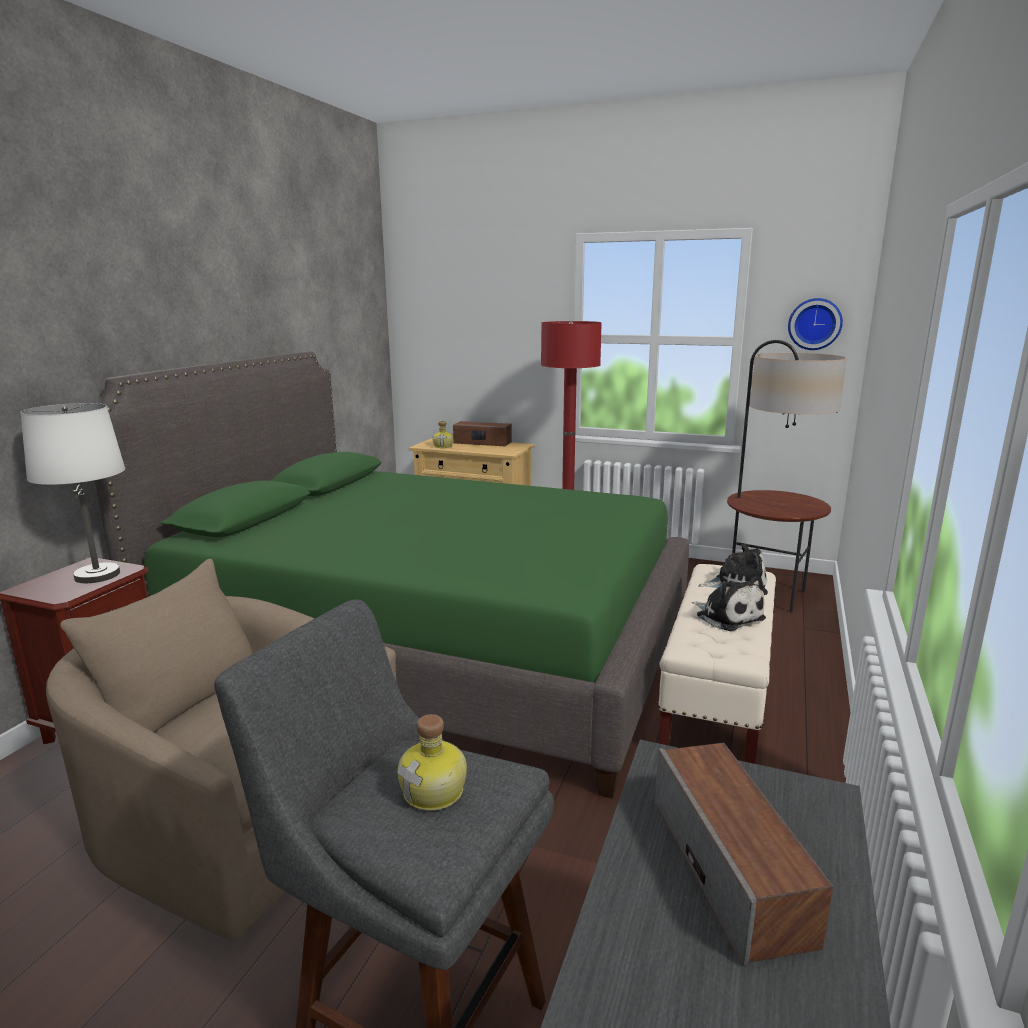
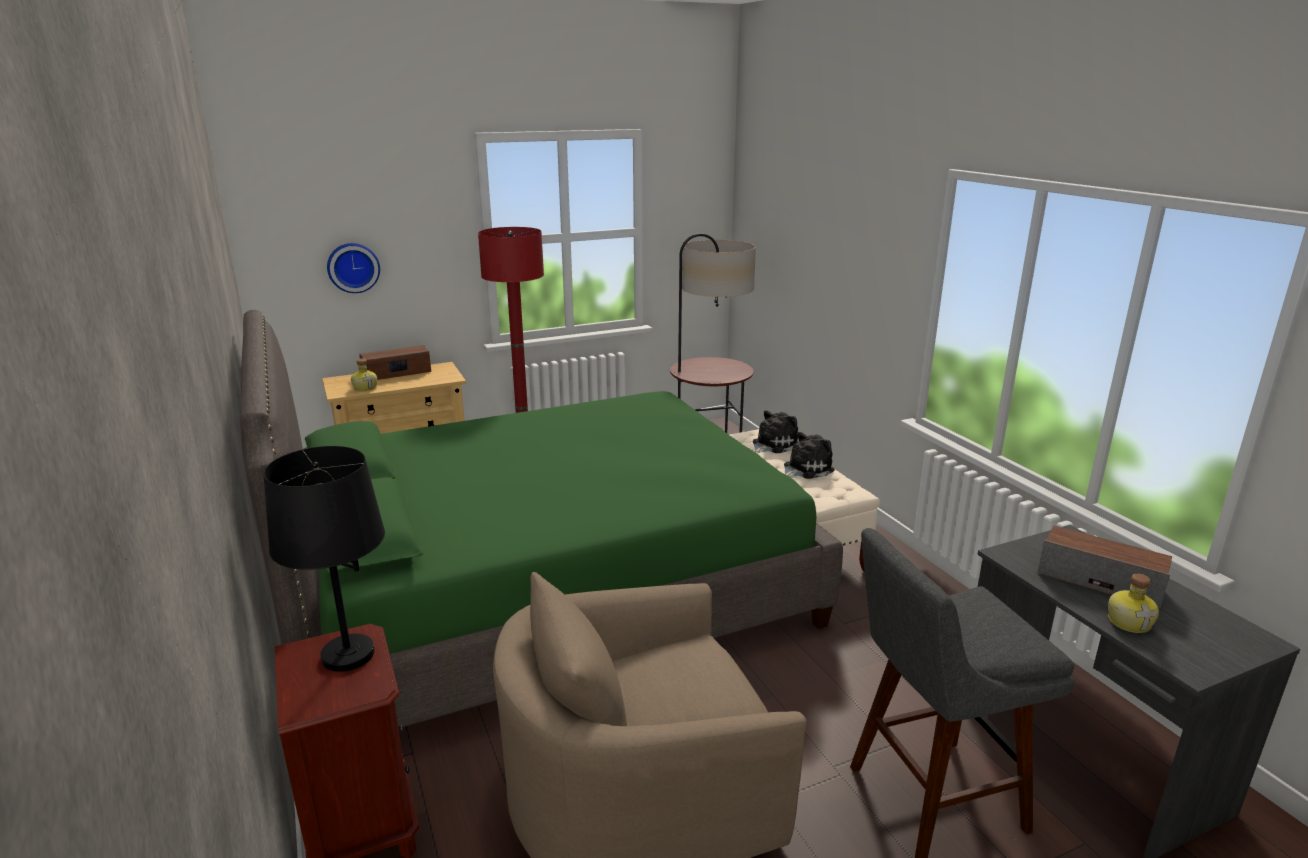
camera: 45 degrees left, 5 degrees up
(96, 575) = (347, 655): white table lamp -> black table lamp
(435, 792) = (980, 620): bottle -> bottle (1129, 622)
(727, 616) = (805, 469): plush toy -> plush toy turned 45 degrees counterclockwise
(814, 324) = (695, 211): wall clock -> wall clock (353, 267)

